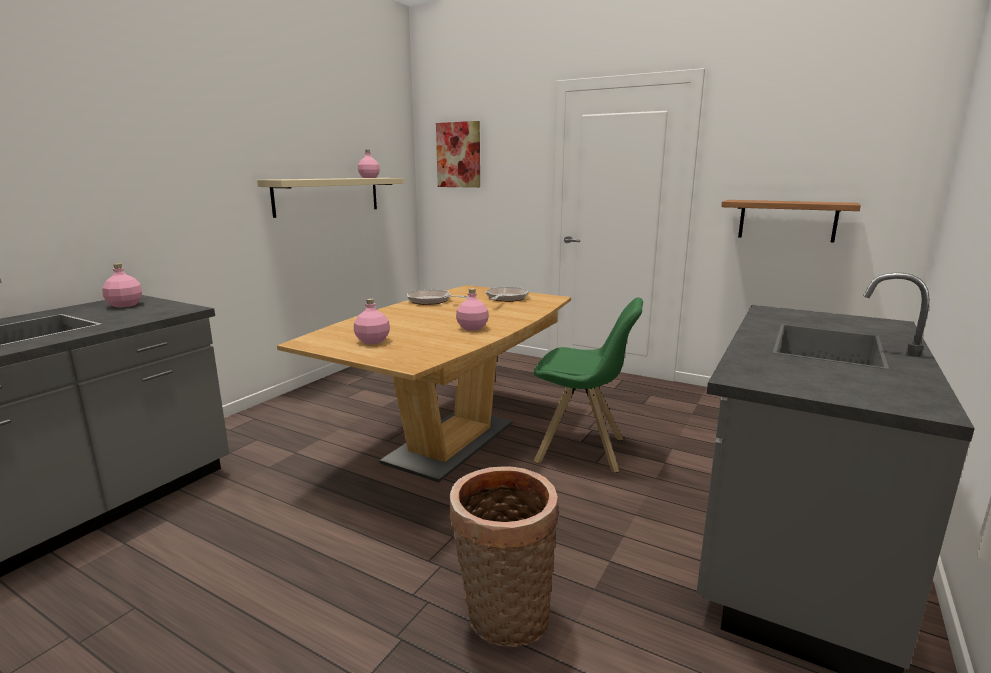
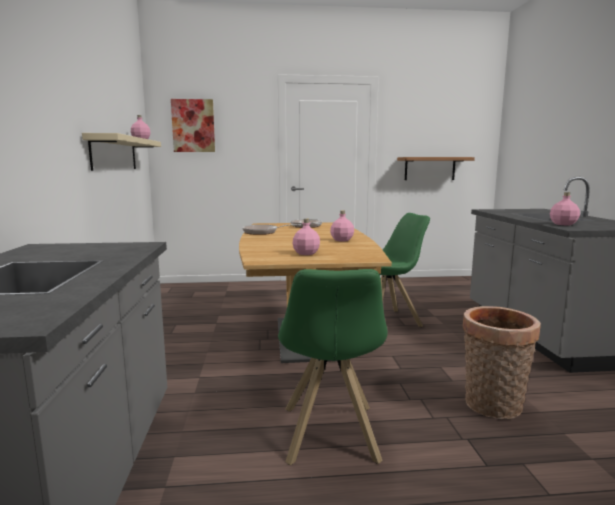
camera: 35 degrees left, 5 degrees down
(125, 305) = (60, 250): pink bottle -> pink bottle (563, 224)
(293, 560) = (330, 434): none -> green chair

